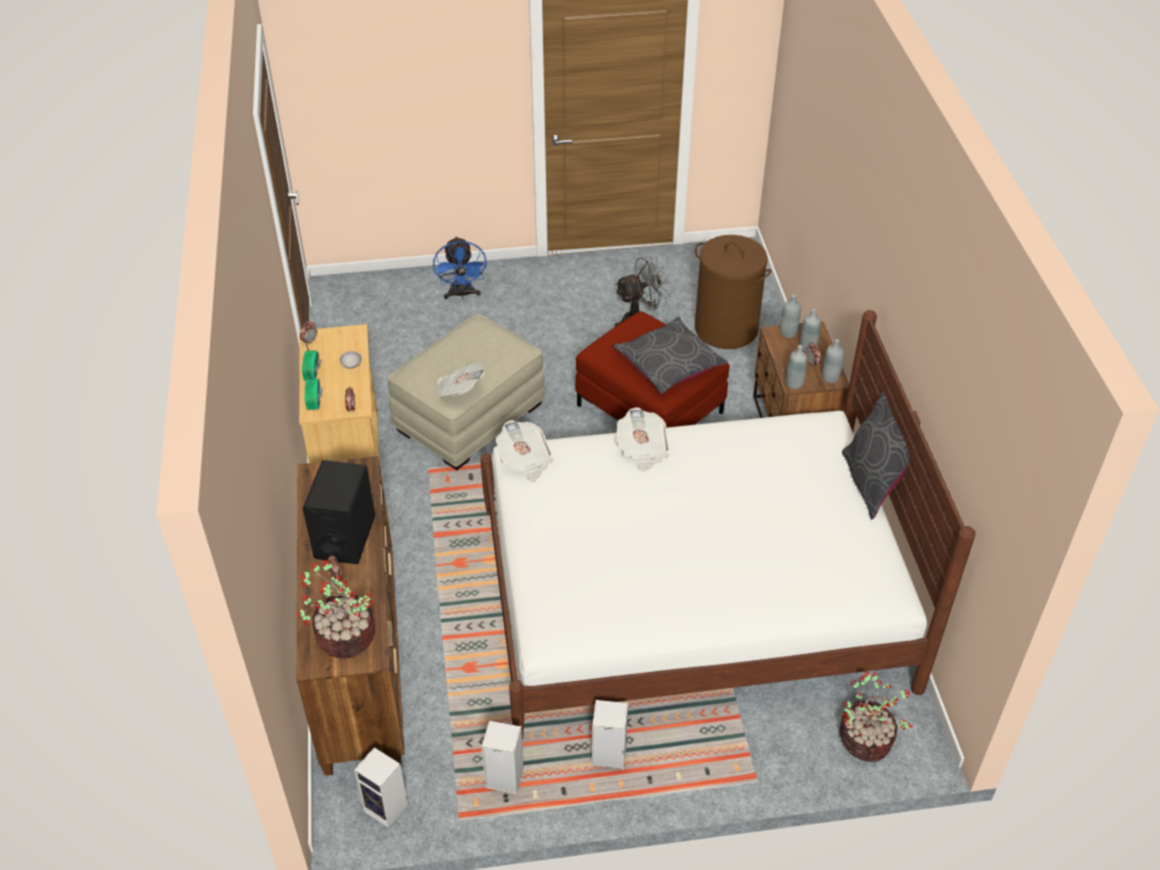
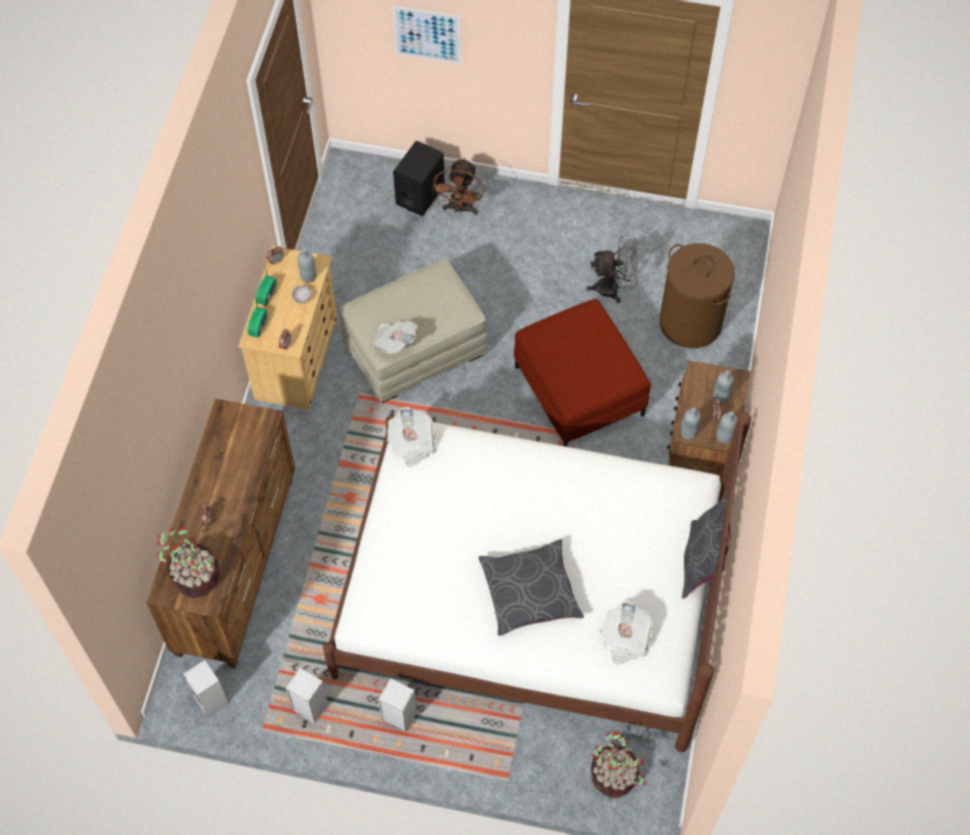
camera: 20 degrees right, 15 degrees up
(345, 537) = (227, 483): black speaker -> black speaker (420, 195)
(401, 101) = (427, 35): none -> picture
(462, 294) = (460, 209): blue fan -> brown fan
(642, 450) = (515, 465): newspaper -> newspaper (625, 639)
(669, 363) = (594, 368): grey pillow -> grey pillow (530, 592)
(788, 333) = (710, 375): grey bottle -> grey bottle (308, 276)

